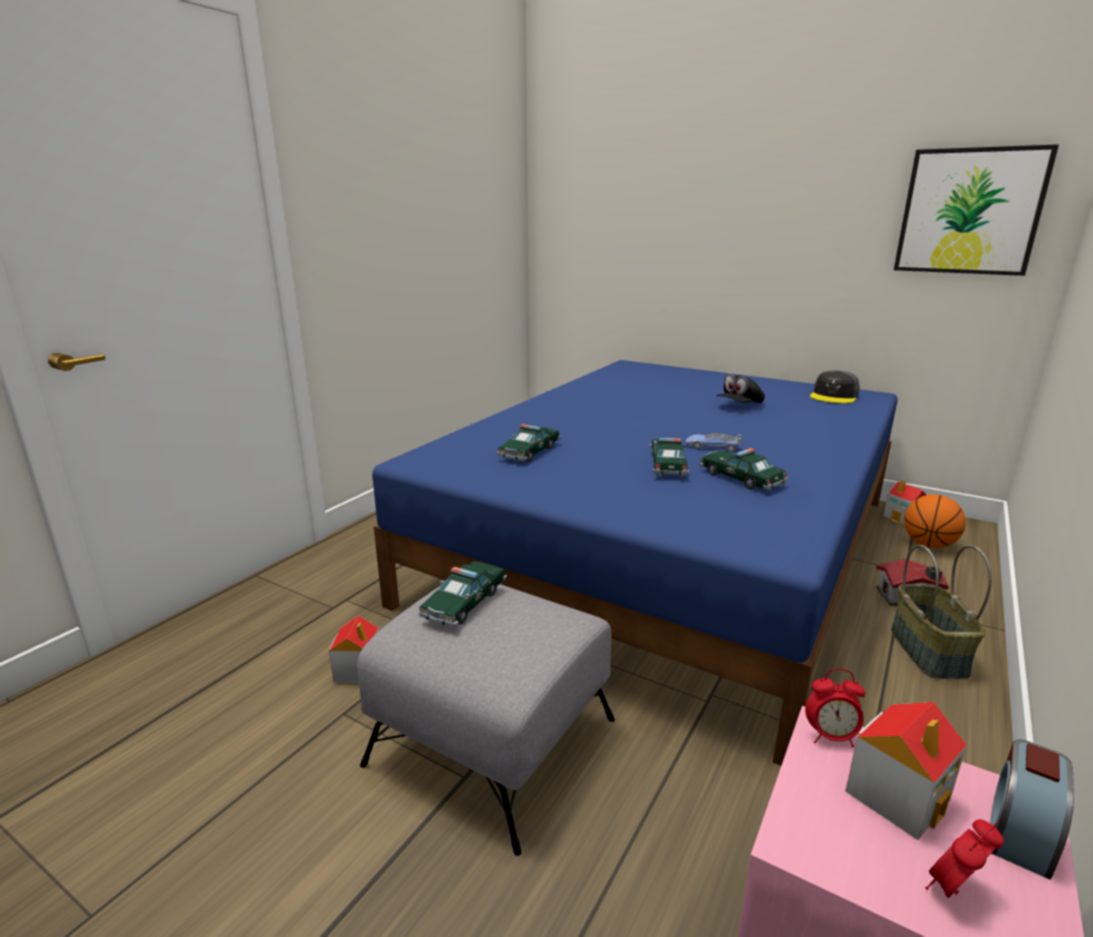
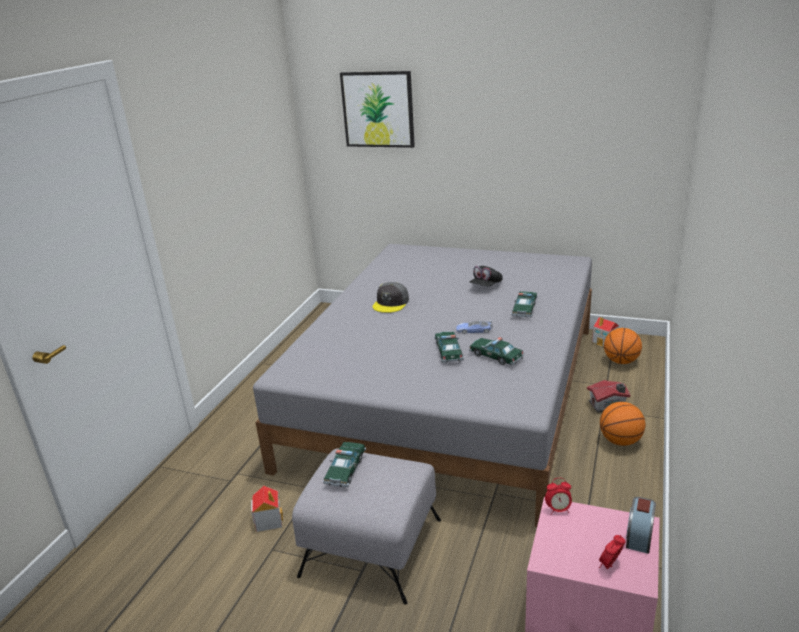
camera: 10 degrees left, 5 degrees up
(529, 452) = (355, 354): toy car -> toy car (524, 309)
(668, 548) = (450, 393): blue bed -> grey bed
(834, 396) = (549, 266): grey cap -> grey cap (391, 303)
(897, 794) = (588, 531): toy house -> none
(930, 652) = (620, 441): basket -> basketball
(970, 212) = (622, 133): picture -> picture (378, 109)

